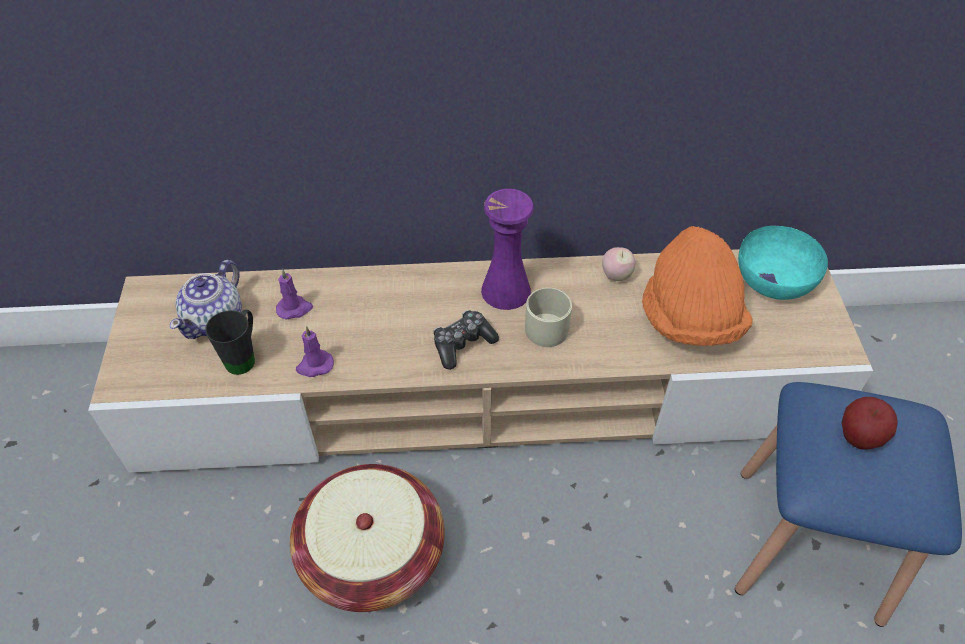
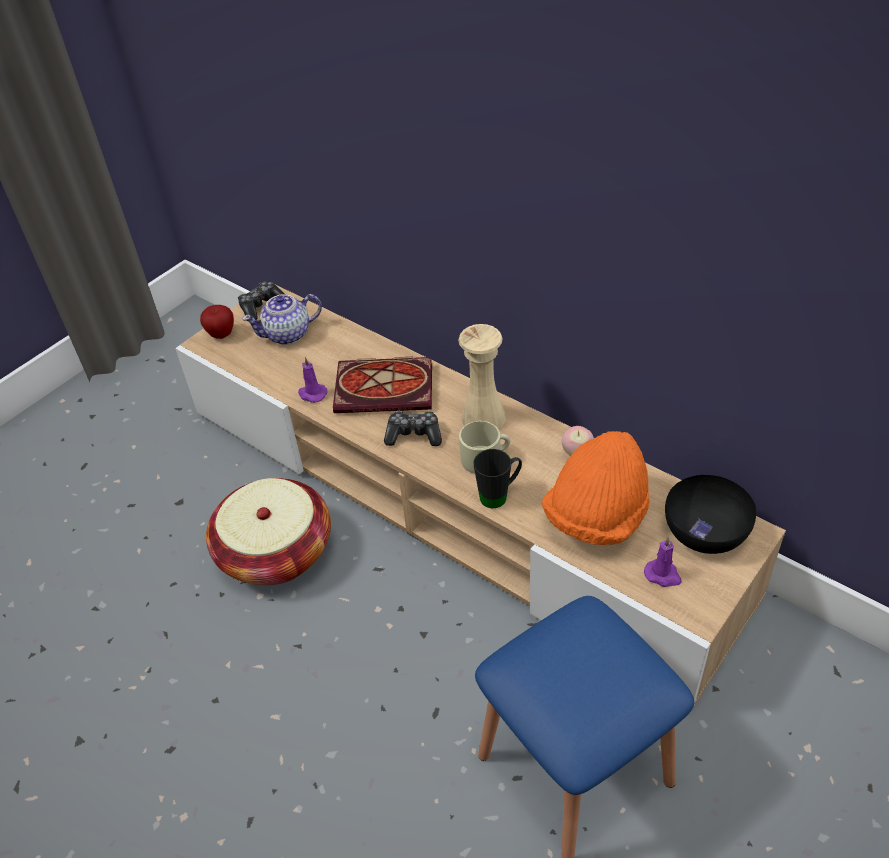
camera: 45 degrees right, 5 degrees down
(148, 307) = (262, 306): none -> game controller
(244, 356) = (280, 365): black mug -> black mug (499, 495)
(295, 308) = (338, 352): purple candle -> purple candle (663, 575)
(385, 315) = (387, 387): none -> book
(506, 290) = (483, 417): purple vase -> beige vase
(774, 282) = (705, 533): turquoise bowl -> black bowl
(858, 438) = (578, 658): apple -> apple (221, 335)

